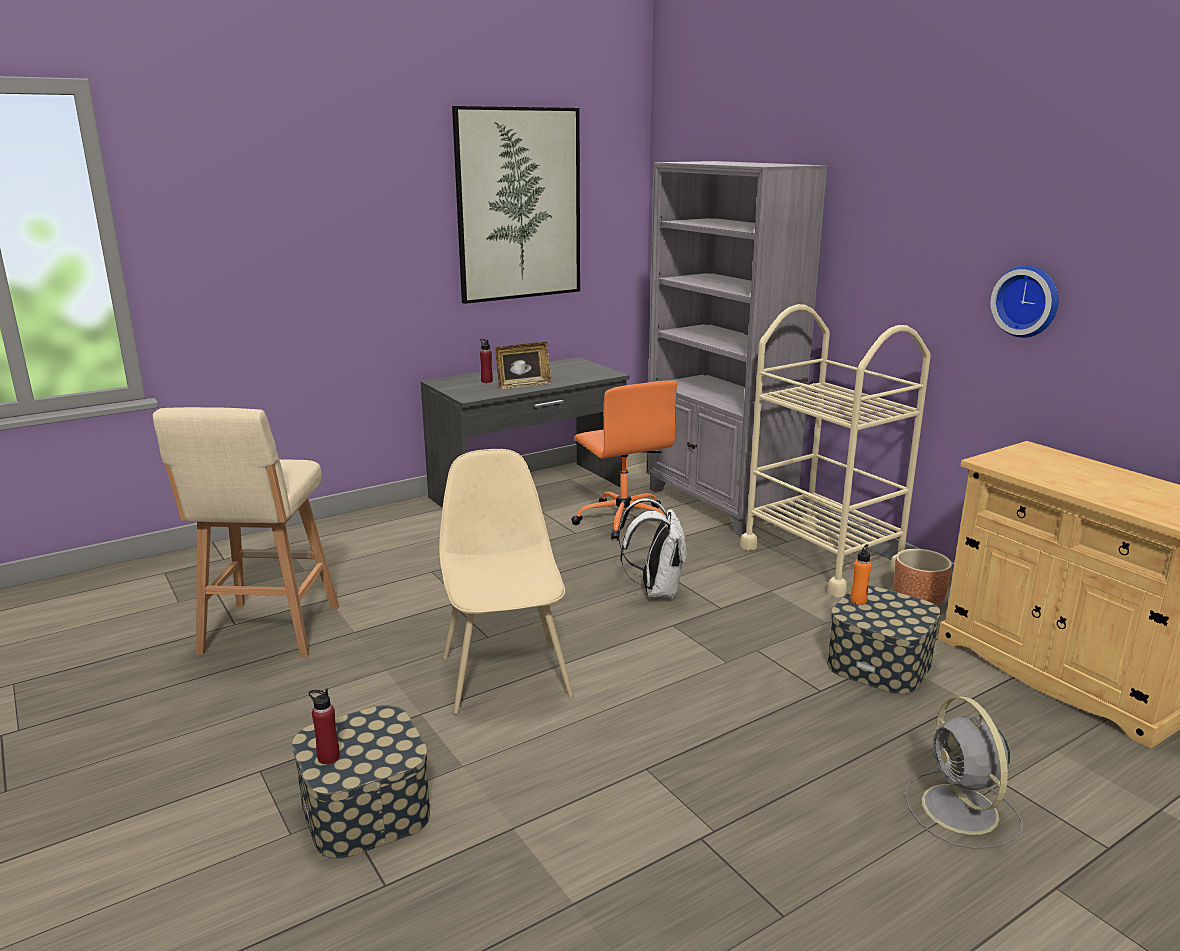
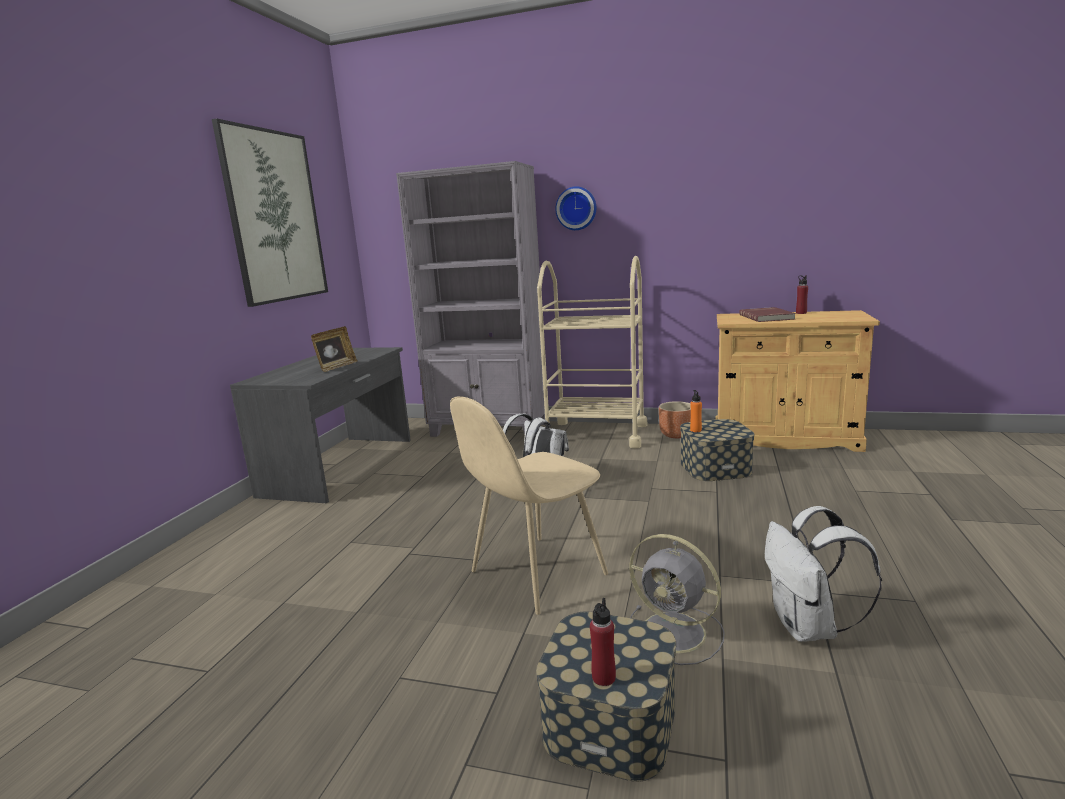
camera: 40 degrees left, 5 degrees down
(268, 632) = (263, 656): beige stool -> none
(486, 381) = (296, 372): red bottle -> red bottle (801, 313)
(505, 674) = (535, 574): beige chair -> beige chair turned 75 degrees counterclockwise
(622, 519) = (443, 457): orange office chair -> none
(627, 859) = (808, 628): none -> white backpack
(961, 811) = (868, 510): grey fan -> grey fan (676, 633)
(1027, 301) = (699, 229): wall clock -> wall clock (576, 208)
(1068, 471) = (767, 317): none -> red book

